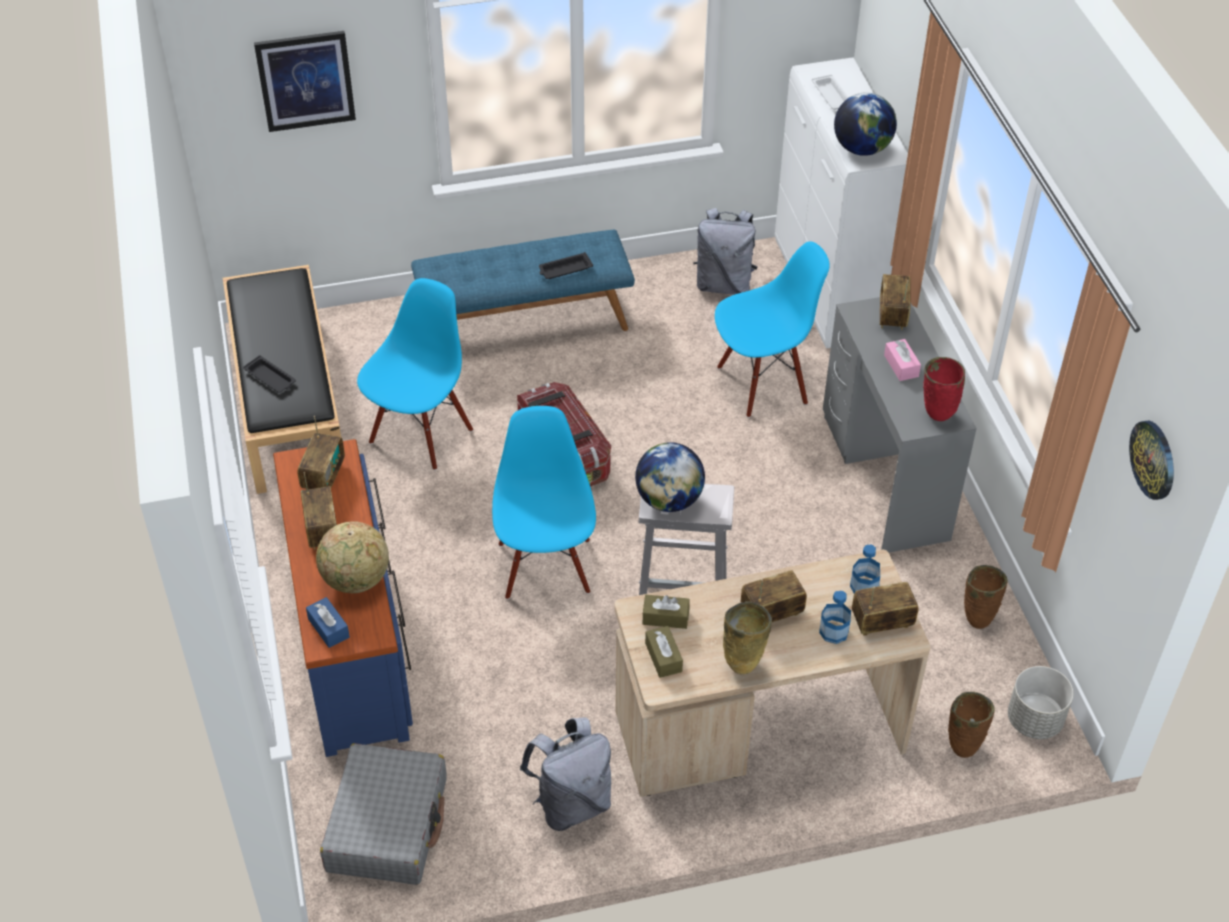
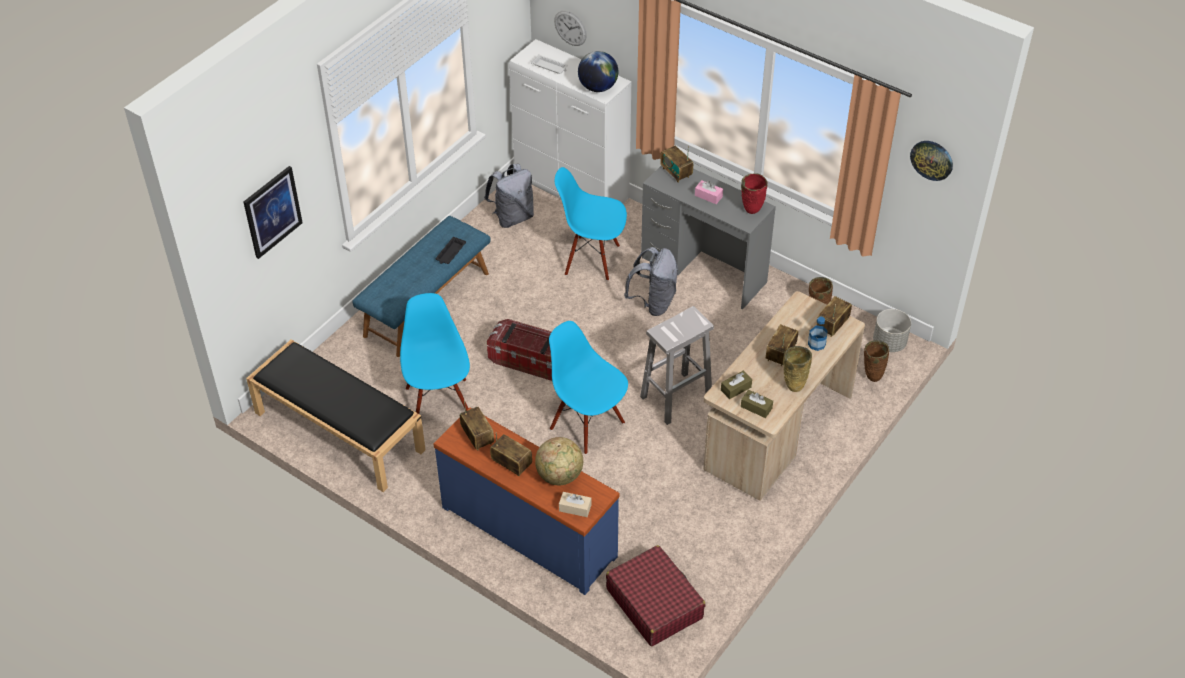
camera: 40 degrees left, 0 degrees up
(271, 378) = (353, 413): black tray -> none
(328, 628) = (575, 508): blue tissue box -> beige tissue box
(388, 824) = (654, 603): grey suitcase -> red suitcase
(571, 803) = (730, 528): grey backpack -> grey backpack (653, 303)
(669, 500) = (671, 332): globe -> none
(762, 384) = (592, 259): blue chair -> blue chair turned 105 degrees counterclockwise
(864, 587) = (807, 314): bottle -> none
(882, 55) = (570, 28): none -> wall clock

